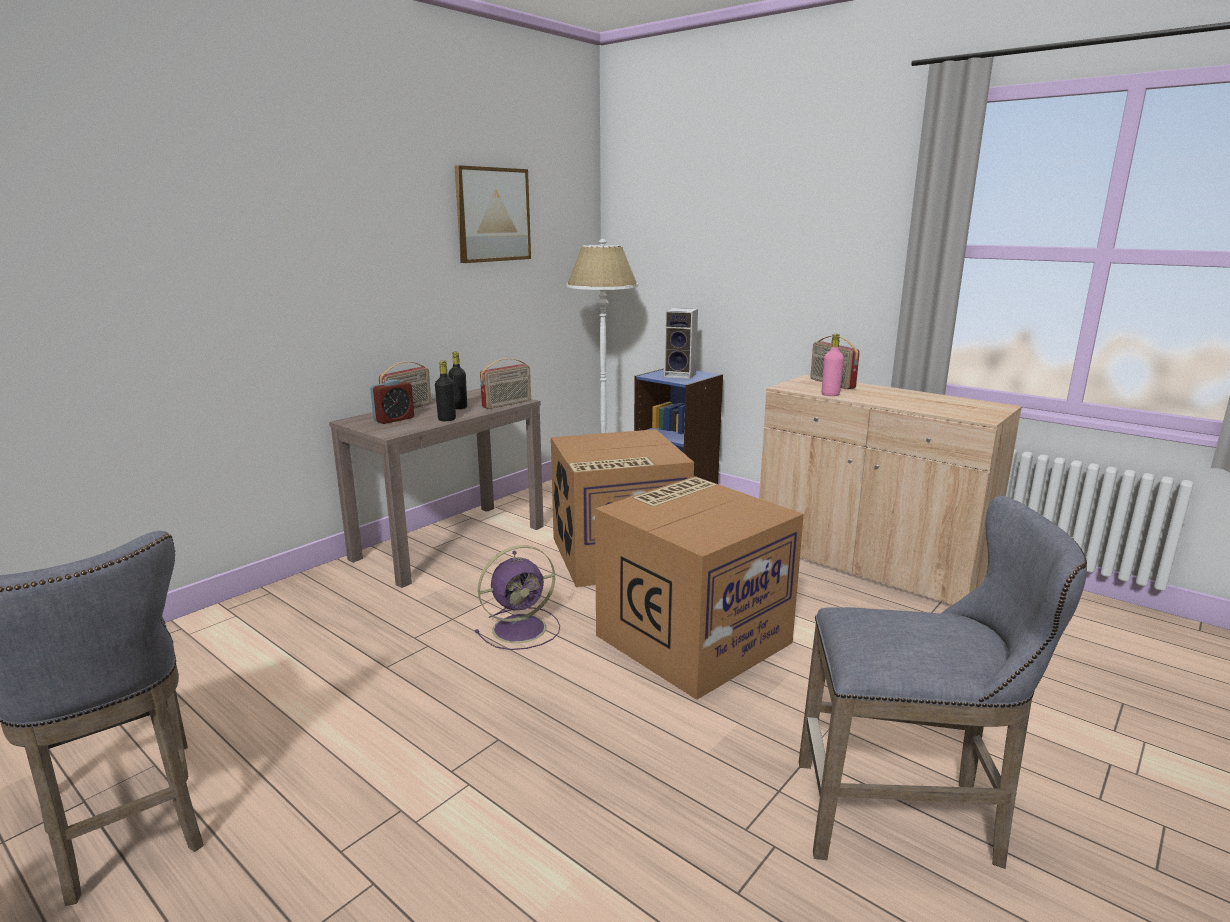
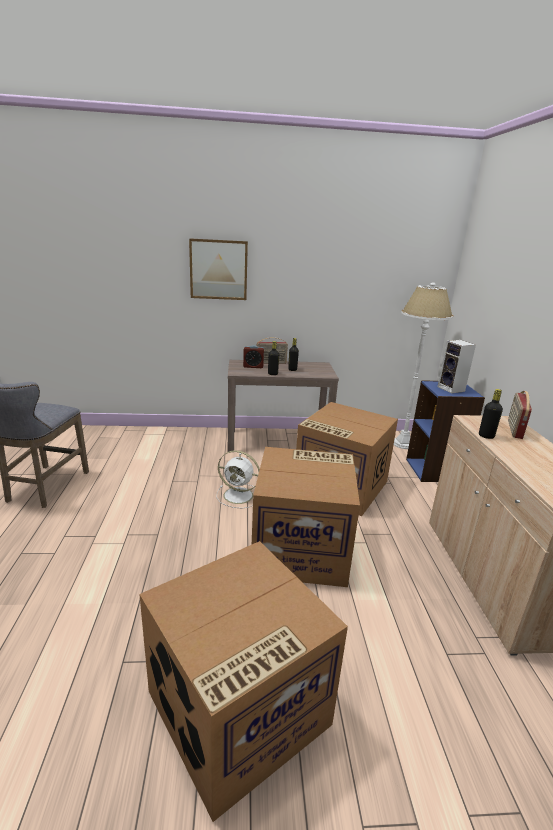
camera: 45 degrees right, 5 degrees up
(492, 215) = (359, 259): picture -> picture (218, 269)
(507, 404) = (317, 375): radio -> none
(521, 628) = (239, 495): purple fan -> white fan
(830, 394) = (486, 436): pink bottle -> black bottle
(907, 817) = (237, 711): grey stool -> cardboard box

